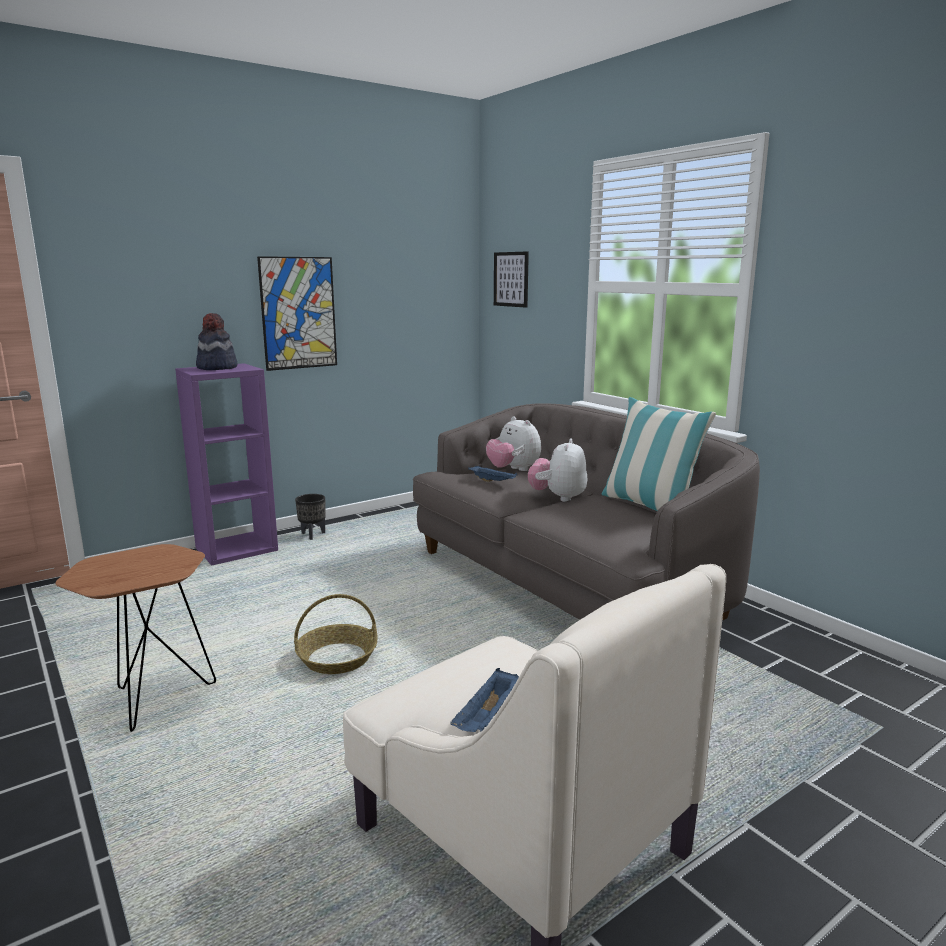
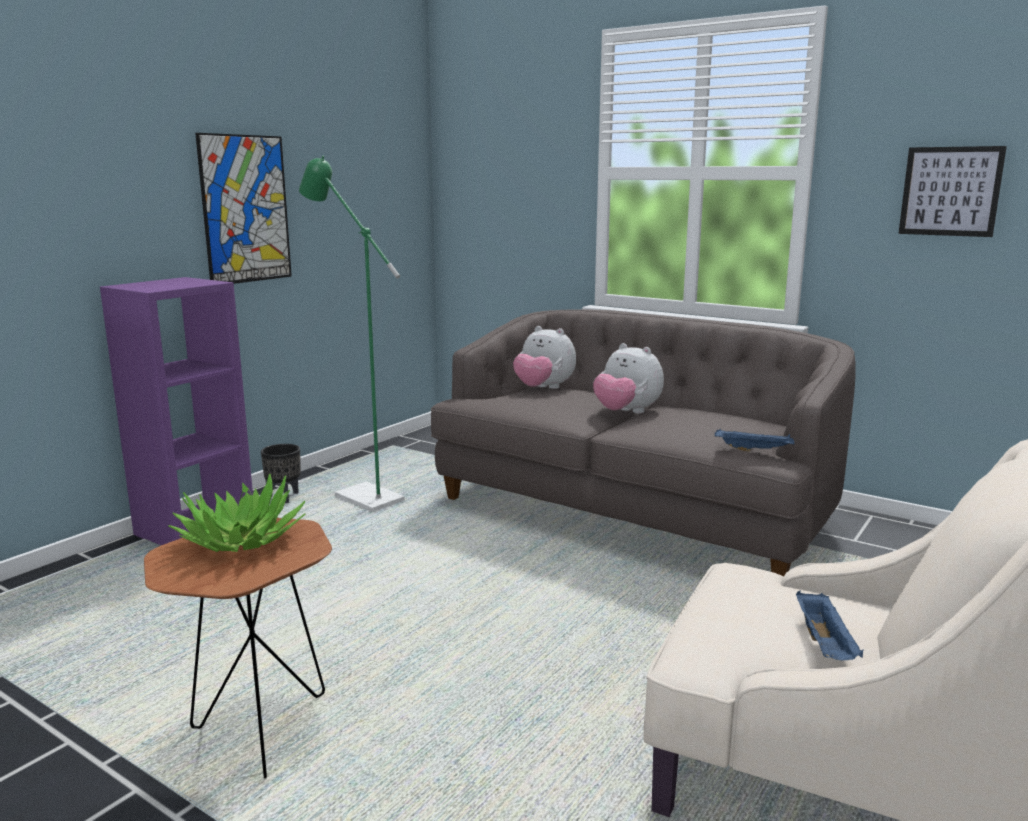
camera: 20 degrees left, 0 degrees up
(145, 559) = (241, 539): none -> potted plant
(216, 368) = (162, 283): hat -> none
(337, 658) = (452, 634): basket -> none
(367, 541) = (361, 495): none -> green floor lamp
(493, 481) = (543, 402): blue tray -> blue tray (754, 450)
(511, 279) = (483, 167): picture -> picture (950, 191)
(558, 498) = (626, 412): plush toy -> plush toy turned 45 degrees counterclockwise
(650, 507) = (731, 412): pillow -> none

